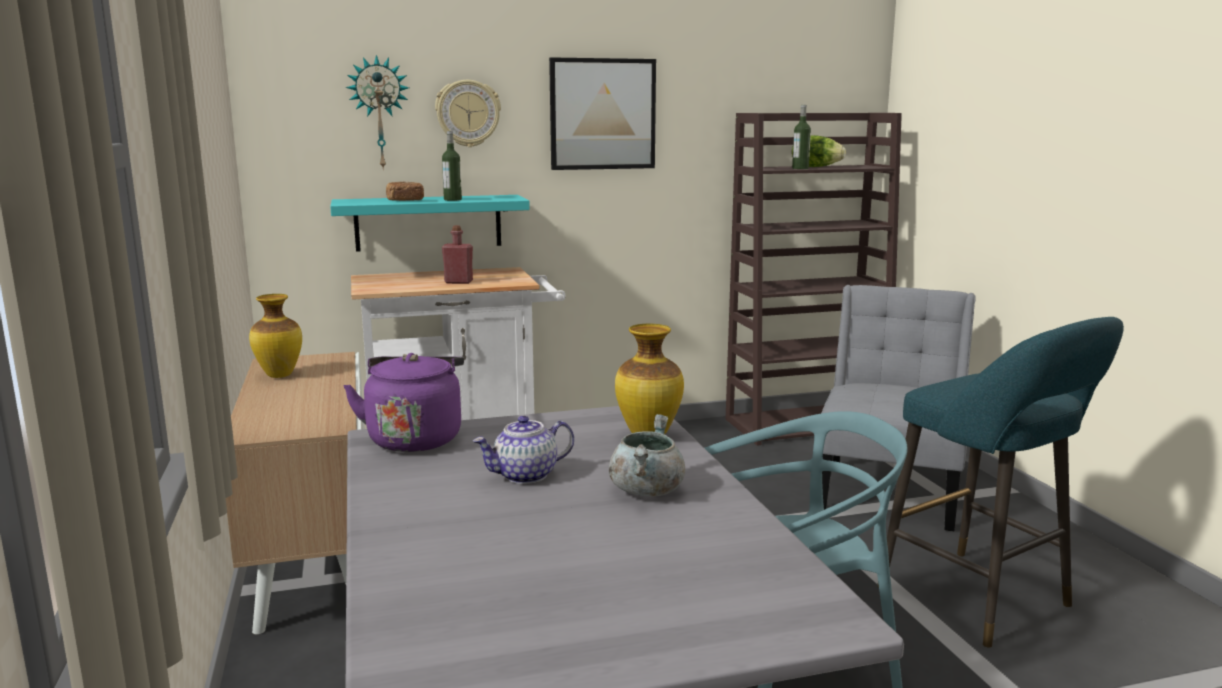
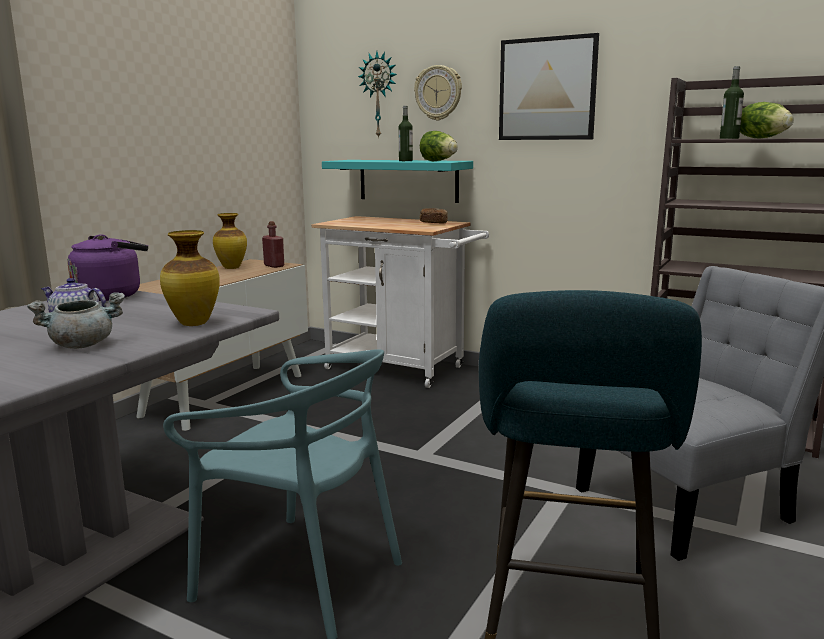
camera: 45 degrees right, 0 degrees up
(405, 201) = (376, 160): bread -> bread (433, 223)
(458, 282) = (392, 225): red bottle -> red bottle (274, 266)
(500, 198) = (439, 161): none -> lettuce

